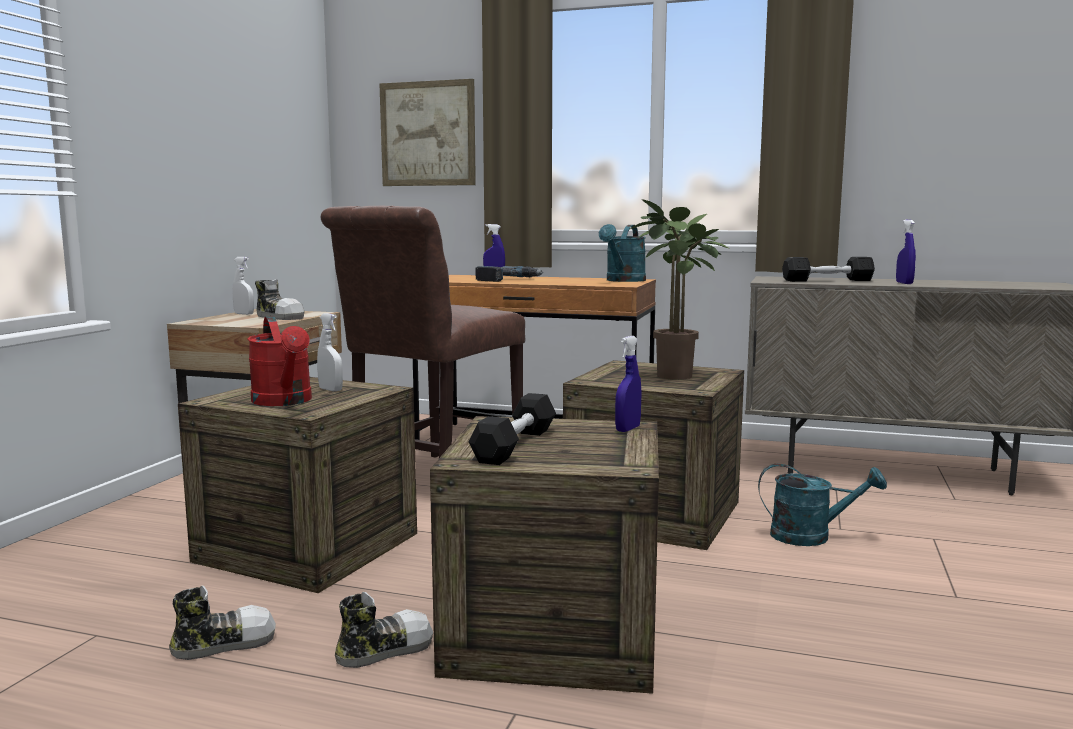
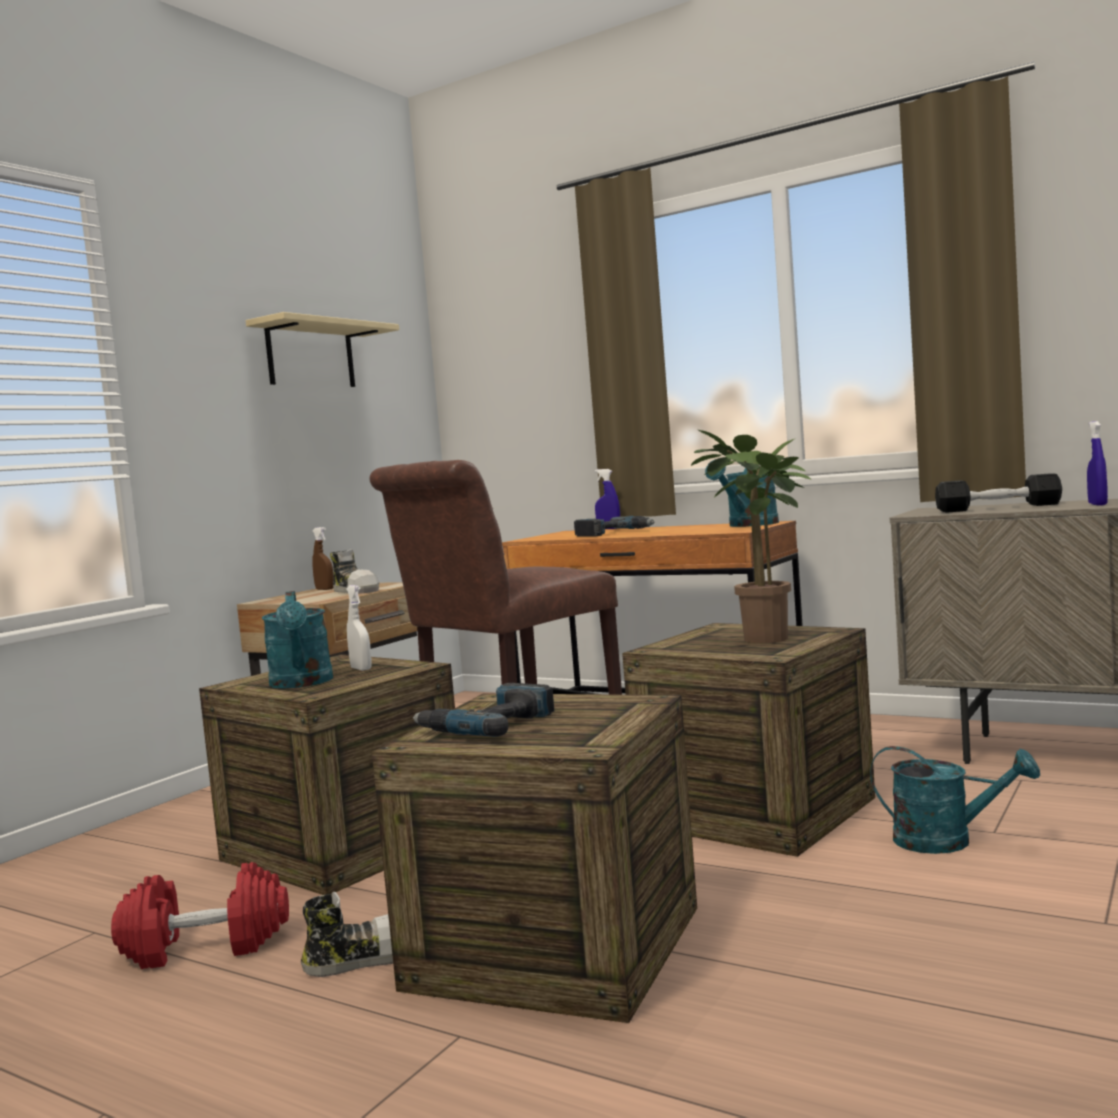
camera: 15 degrees right, 5 degrees down
(224, 643) = (206, 946): shoe -> red dumbbell
(232, 95) = (310, 355): none -> beige shelf
(244, 314) = (324, 589): white spray bottle -> brown spray bottle
(285, 402) = (302, 683): red watering can -> turquoise watering can
(428, 134) = (534, 372): picture -> none
(515, 445) = (488, 725): black dumbbell -> power drill
(627, 429) = (635, 704): blue spray bottle -> none

